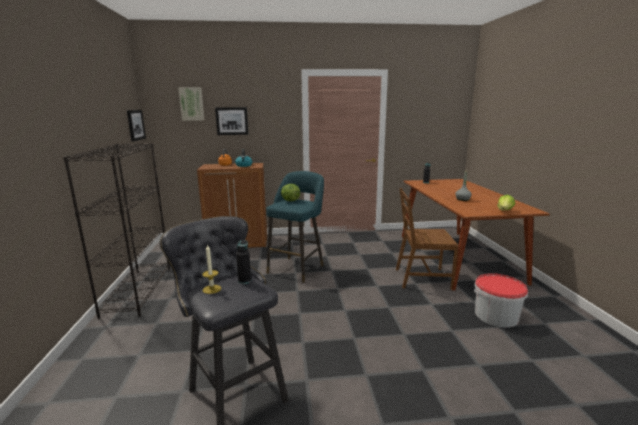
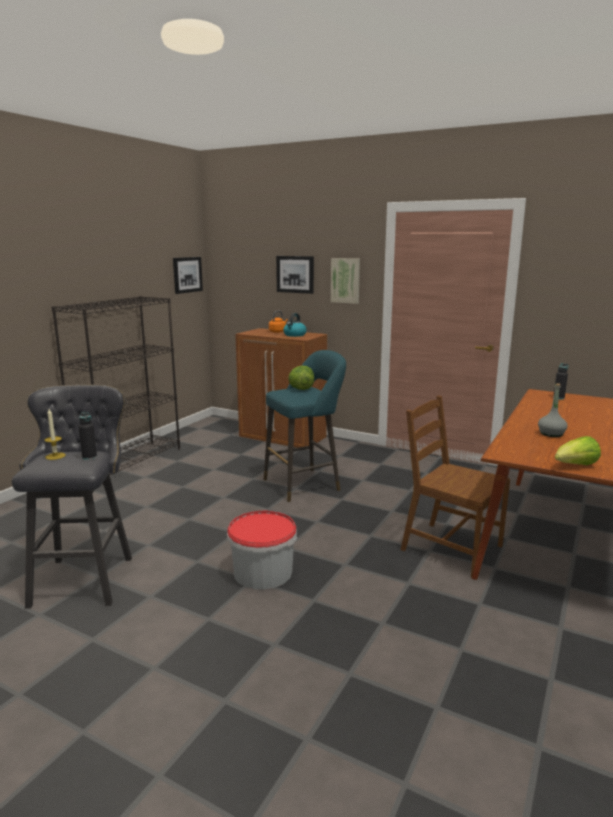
camera: 35 degrees right, 0 degrees up
(192, 104) = (253, 250): picture -> picture (345, 280)
(496, 315) = (484, 635): bucket -> bucket (263, 572)

